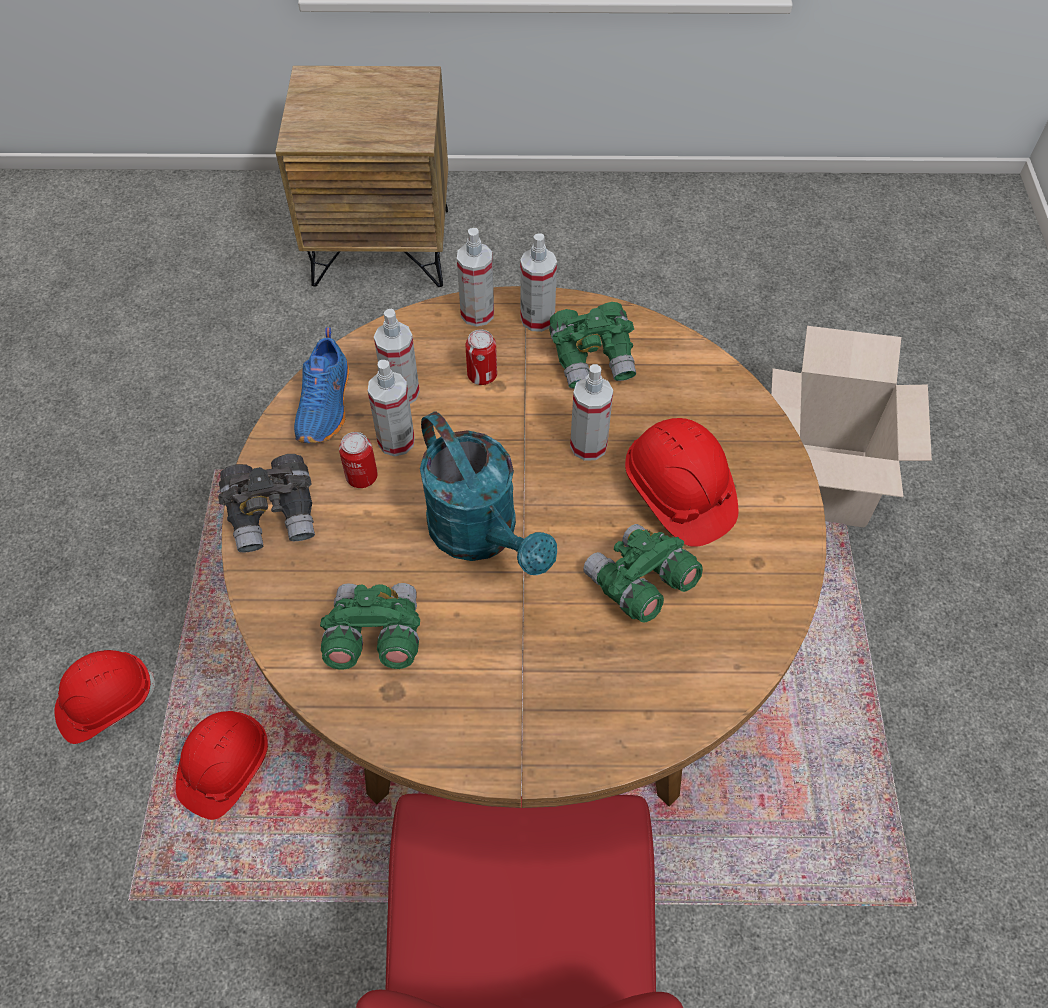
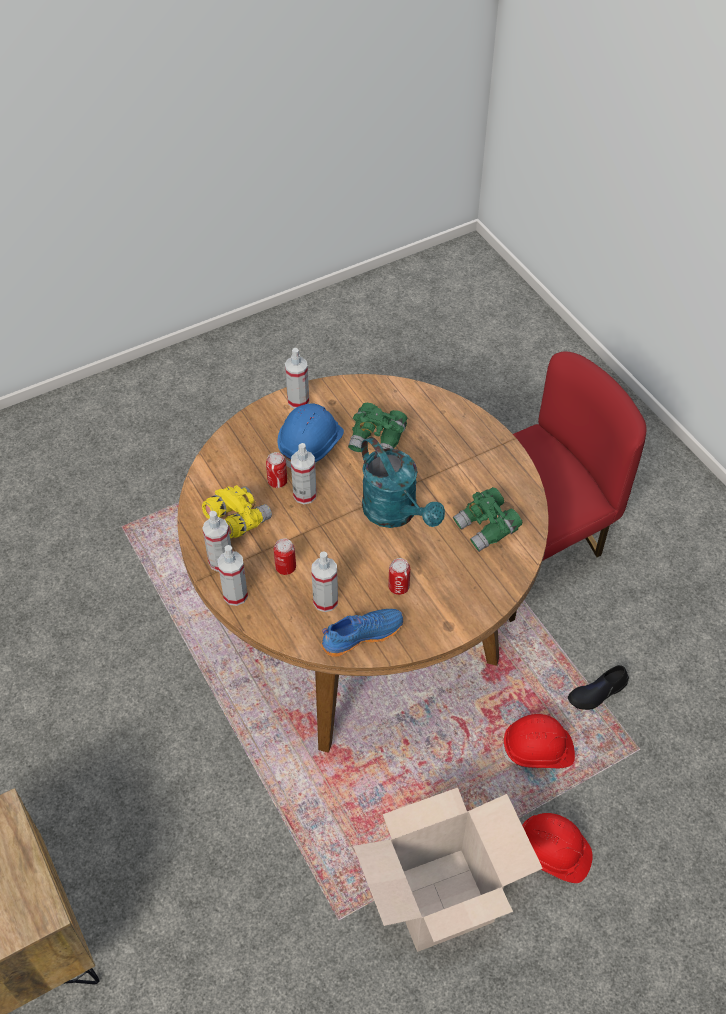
camera: 120 degrees left, 5 degrees down
(239, 903) = (597, 692): none -> black shoe
(274, 514) = (453, 614): grey binoculars -> none
(396, 441) = (363, 584): spray bottle -> spray bottle (298, 401)
(482, 535) = (396, 513): turquoise watering can -> turquoise watering can turned 120 degrees clockwise
(593, 358) = (237, 520): green binoculars -> yellow binoculars
(633, 426) = (277, 481): none -> can
(678, 494) = (311, 445): red hard hat -> blue hard hat
(820, 483) = (134, 532): cardboard box -> cardboard box (440, 900)

